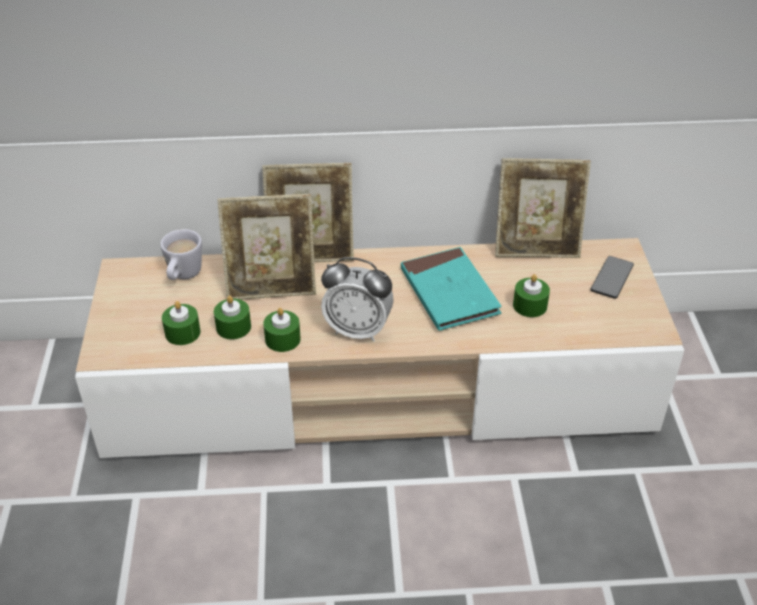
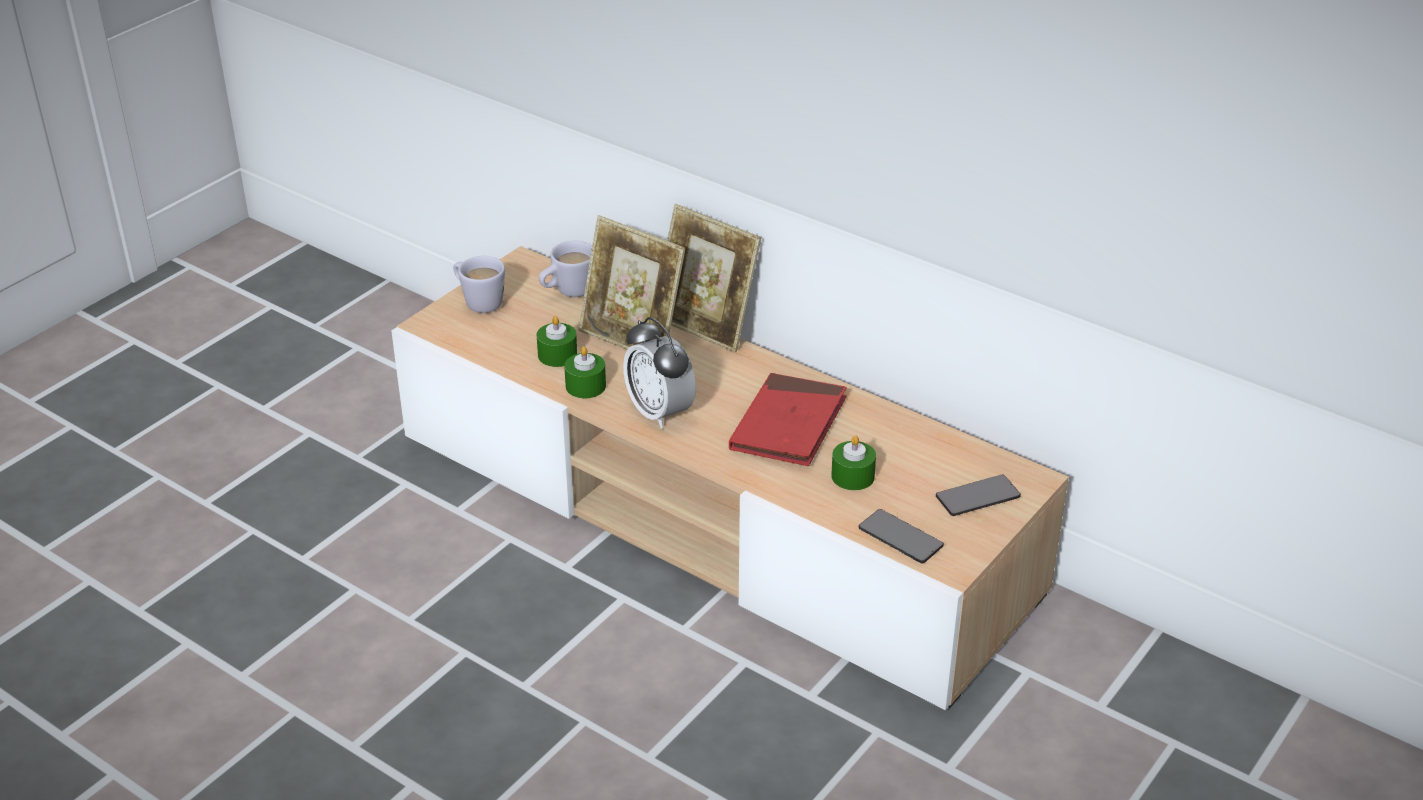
camera: 40 degrees right, 5 degrees down
(122, 317) = (478, 302): none -> white mug
(182, 332) = (511, 338): green candle -> none
(449, 293) = (788, 425): turquoise book -> red book
(536, 247) = (937, 430): picture frame -> none
(607, 330) = (900, 537): none -> phone

